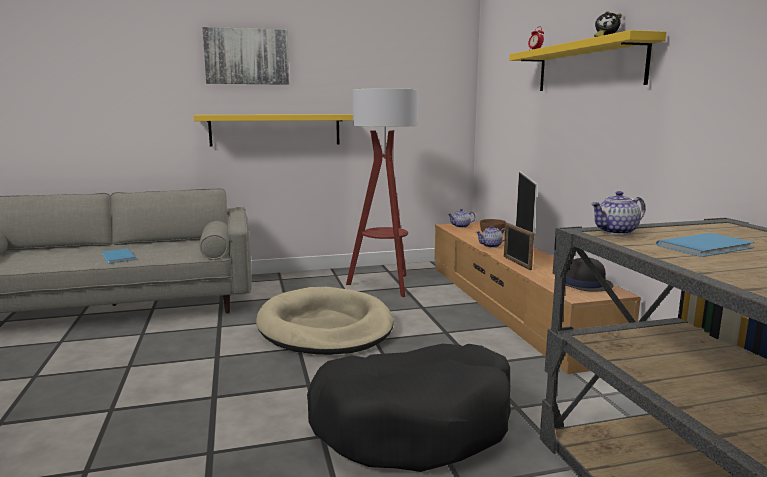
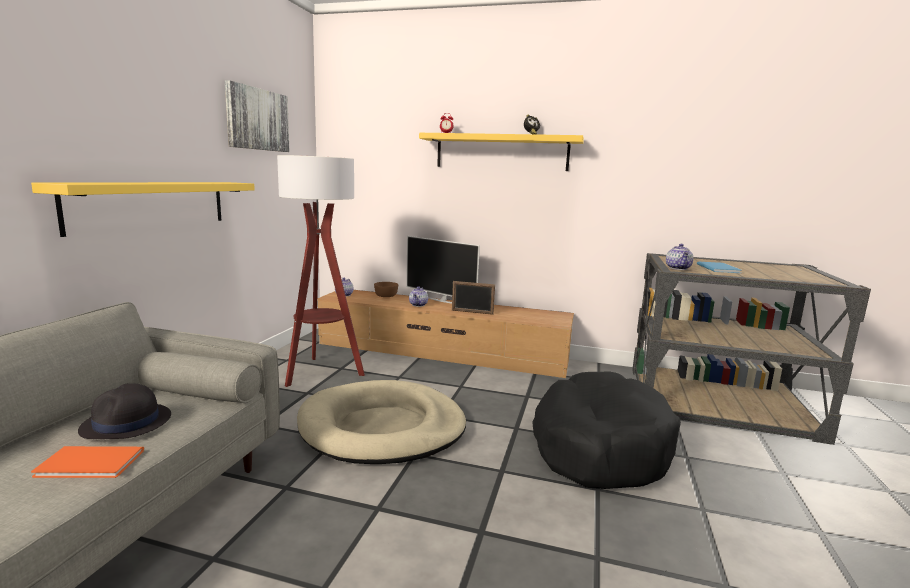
camera: 60 degrees left, 0 degrees up
(117, 257) = (91, 464): blue book -> orange book
(246, 56) = (107, 91): picture -> picture (257, 119)
(584, 284) = (539, 314): black hat -> black hat (126, 423)

